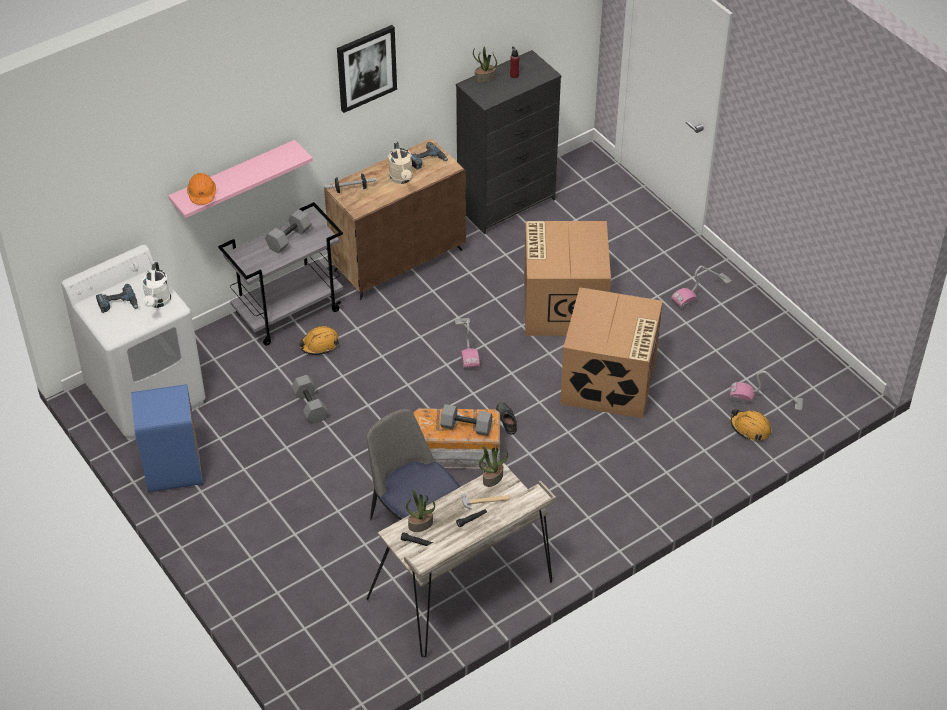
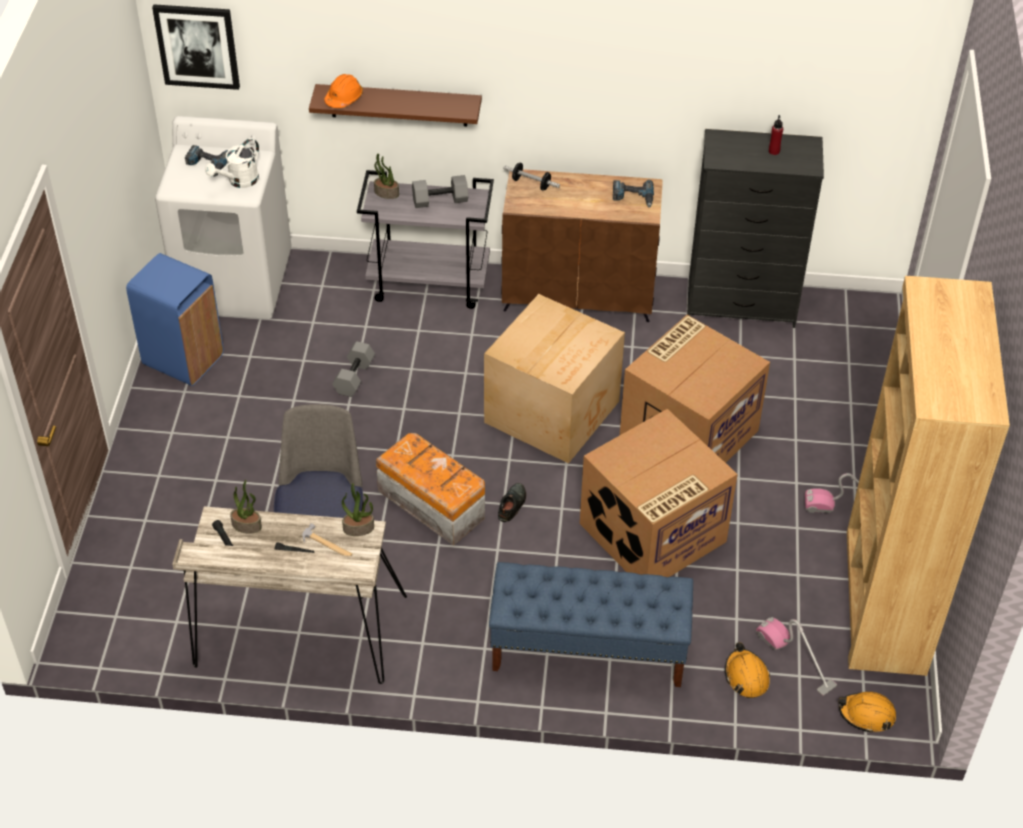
camera: 40 degrees right, 0 degrees up
(234, 179) = (399, 105): pink shelf -> brown shelf
(319, 344) = (423, 328): orange hard hat -> orange hard hat (866, 715)
(366, 68) = (586, 53): picture -> picture (197, 46)
(402, 179) = (589, 201): beige watering can -> none
(465, 427) = (436, 478): grey dumbbell -> none
(466, 344) = (554, 411): vacuum cleaner -> cardboard box
(485, 78) = (740, 138): potted plant -> potted plant (386, 193)
(648, 475) = (587, 650): none -> blue bench
(777, 334) = (883, 602): none -> brown bookcase

